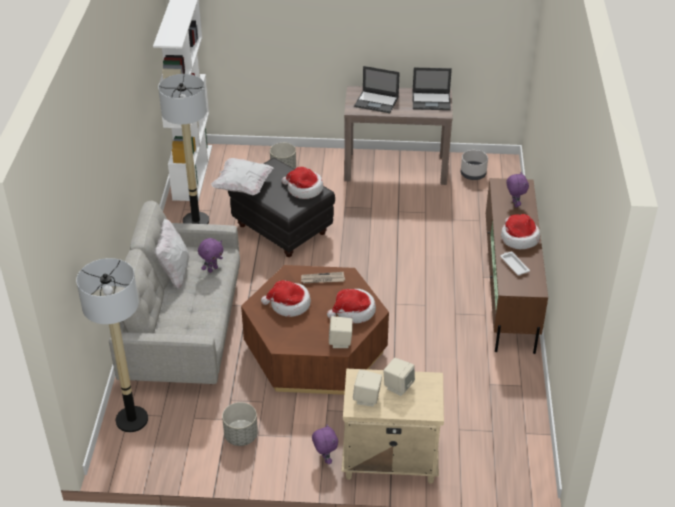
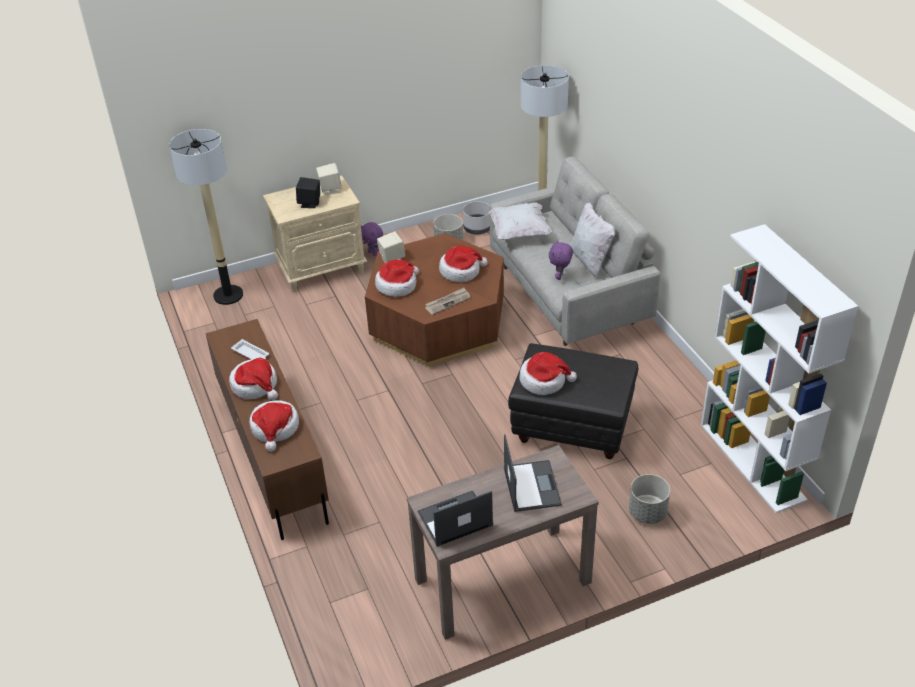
camera: 155 degrees right, 0 degrees up
(196, 221) = (675, 400): floor lamp -> floor lamp (228, 295)
(243, 186) = (615, 360): white pillow -> white pillow (519, 232)
(377, 102) = (531, 485): laptop -> laptop turned 90 degrees clockwise
(398, 386) = (310, 203): beige speaker -> black speaker
(473, 174) = (386, 615): grey planter -> grey planter (477, 228)
(514, 204) = (275, 429): purple plush toy -> hat

